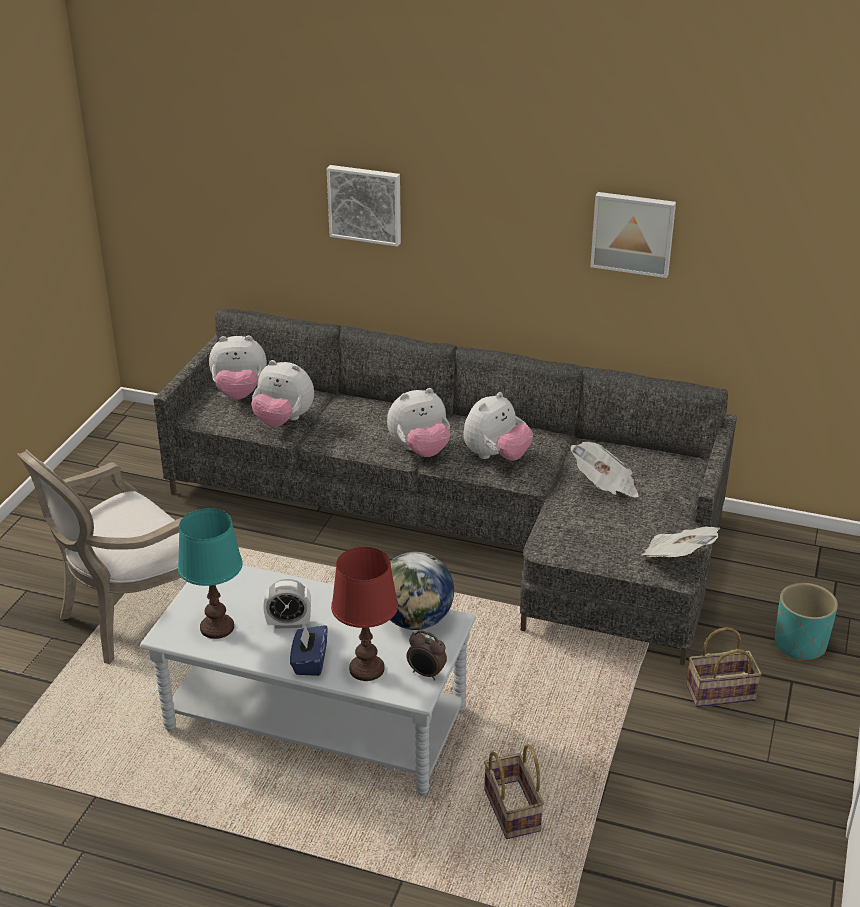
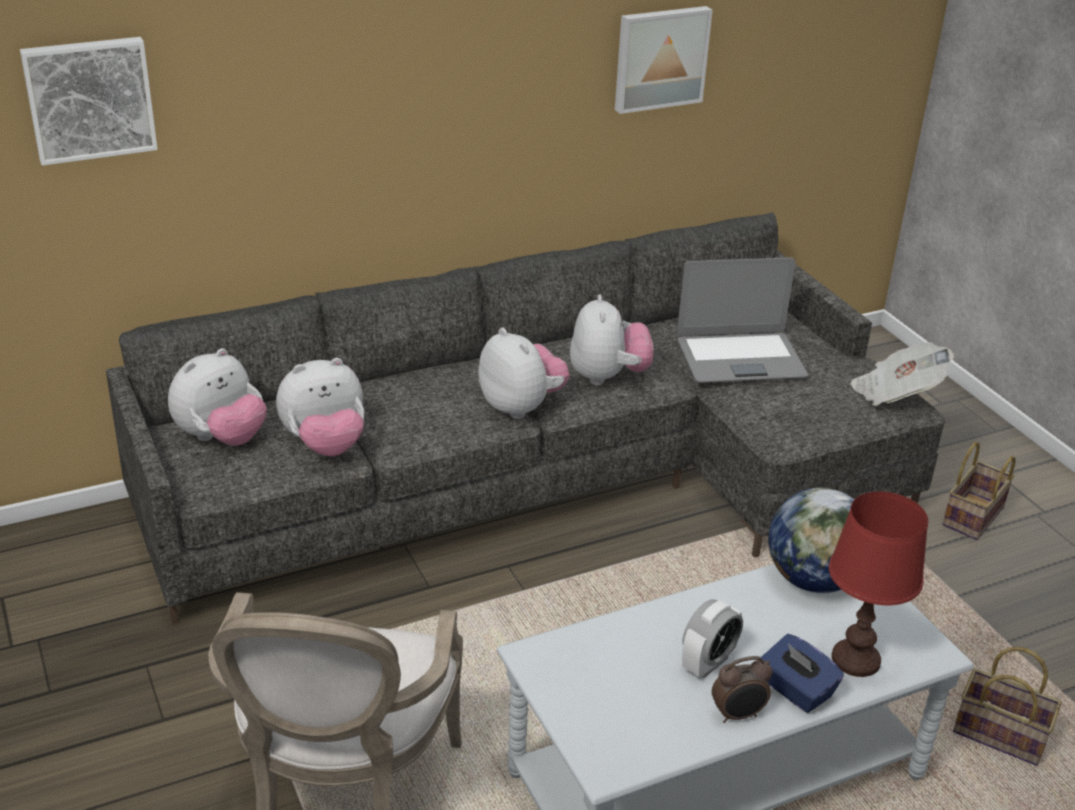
camera: 45 degrees left, 0 degrees up
(217, 627) = (645, 718): turquoise table lamp -> none
(365, 204) = (322, 111): picture -> picture (89, 98)
(420, 450) = (521, 407): plush toy -> plush toy turned 60 degrees counterclockwise
(426, 674) = (910, 627): alarm clock -> alarm clock (738, 715)
(604, 486) = (740, 359): newspaper -> laptop
(800, 644) = (960, 441): turquoise planter -> none

